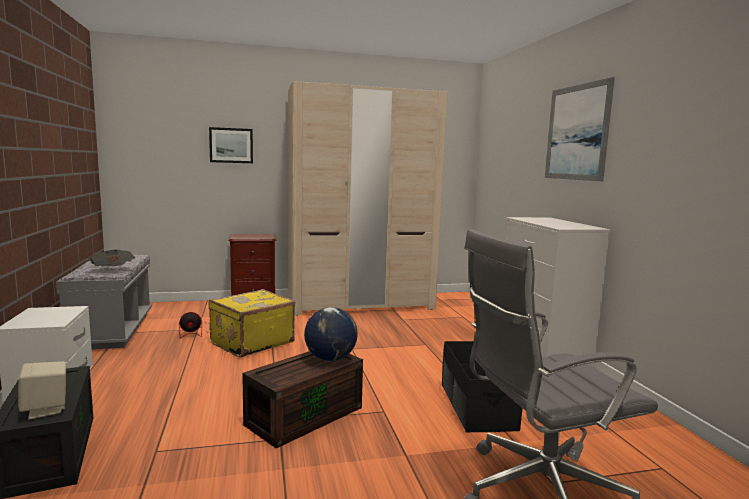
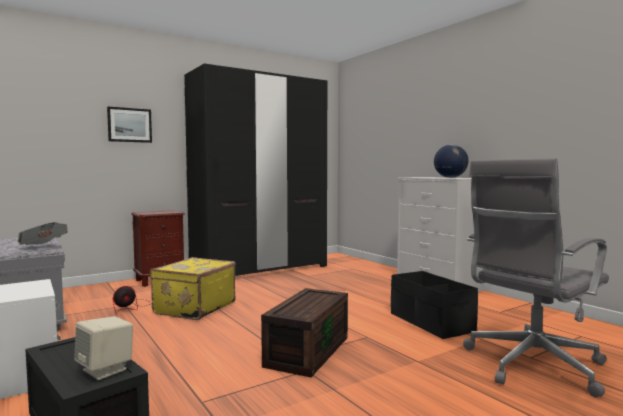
camera: 20 degrees left, 5 degrees down
(330, 358) = (322, 296): globe -> globe (450, 177)
(360, 304) = (260, 269): beige wardrobe -> black wardrobe
(577, 132) = (444, 110): picture -> none

